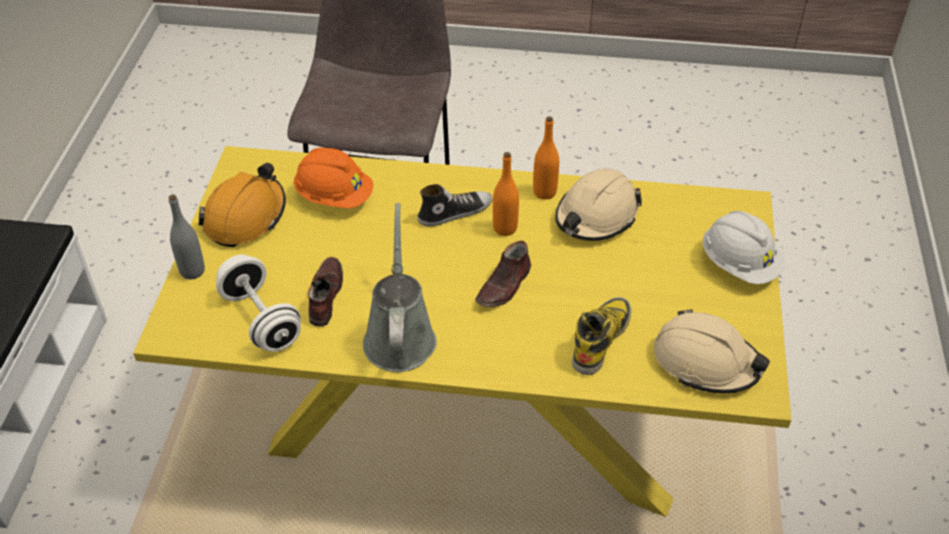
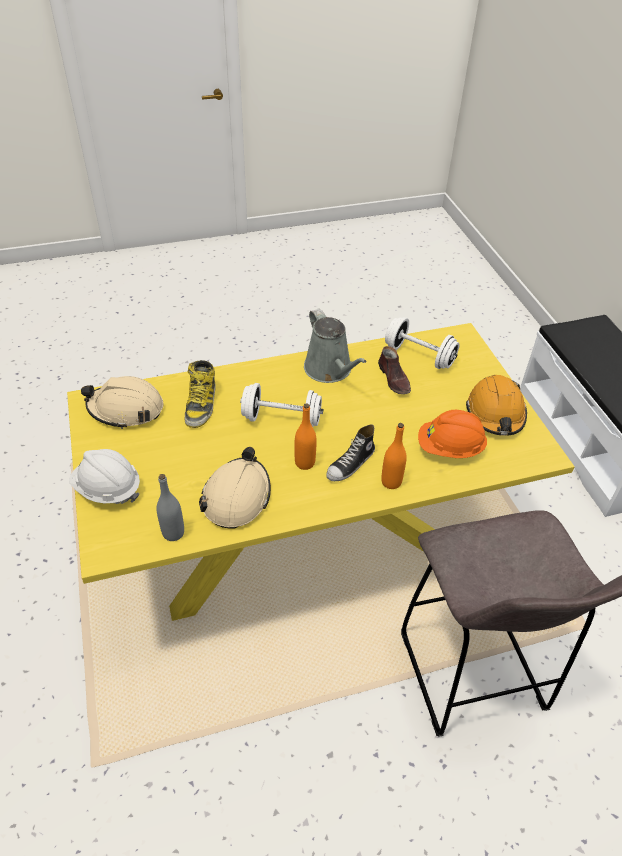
camera: 155 degrees right, 0 degrees up
(192, 271) = (488, 369): grey bottle -> grey bottle (173, 533)
(504, 286) = (281, 419): brown shoe -> white dumbbell
(544, 192) = (289, 506): orange bottle -> orange bottle (391, 482)

